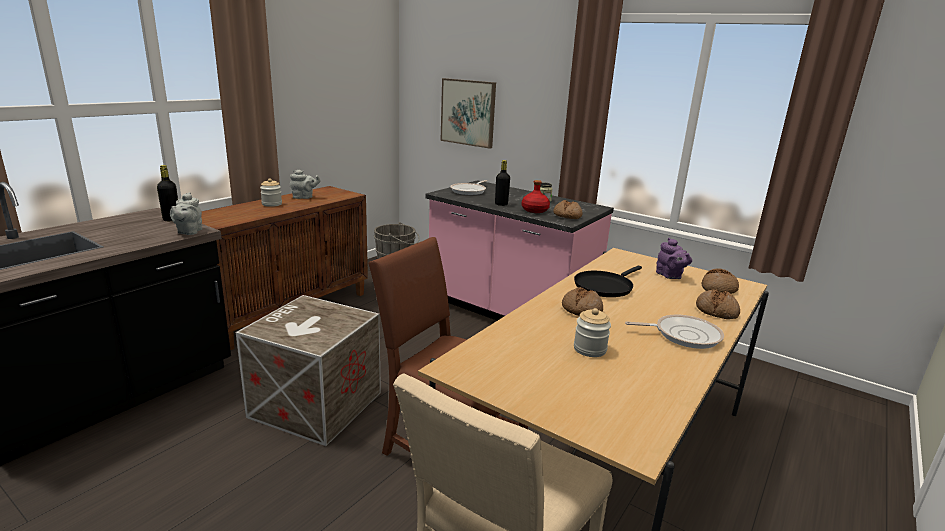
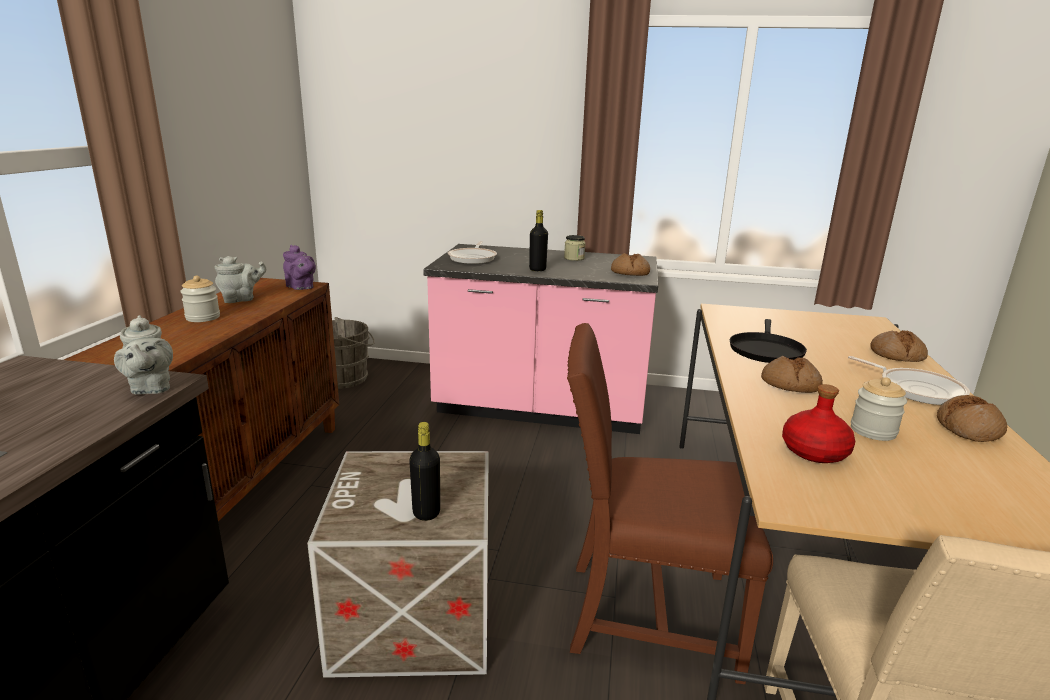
camera: 25 degrees left, 0 degrees up
(171, 219) = (81, 372): black bottle -> black bottle (426, 512)
(468, 112) = (426, 153): picture -> none
(535, 210) = (586, 271): red bottle -> red bottle (814, 451)
(670, 276) = (800, 325): purple teapot -> purple teapot (301, 287)
(683, 335) = (916, 389): frying pan -> frying pan turned 75 degrees clockwise
(718, 289) = (859, 330): bread -> bread (969, 429)

